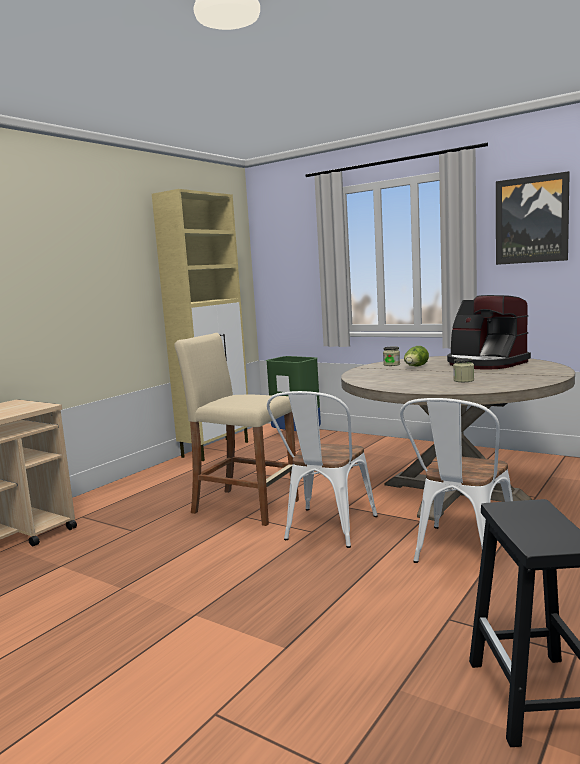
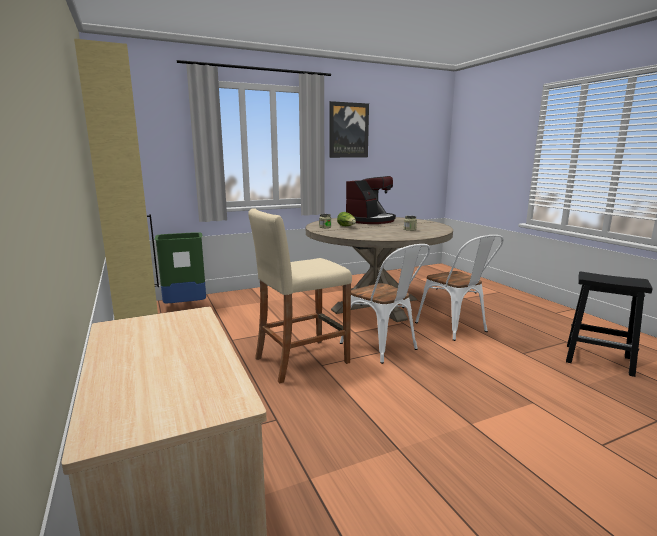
camera: 60 degrees left, 5 degrees up
(485, 363) = (370, 221): coffee machine -> coffee machine turned 45 degrees counterclockwise

